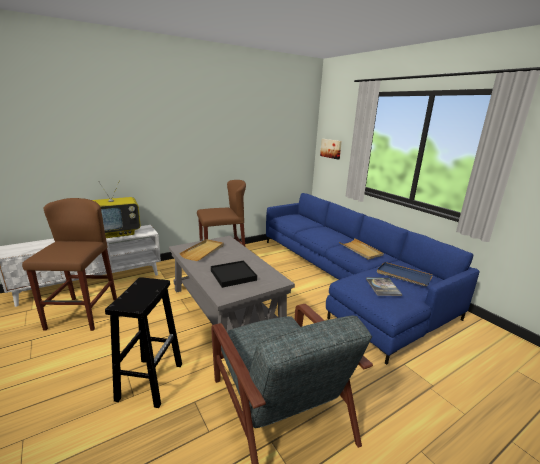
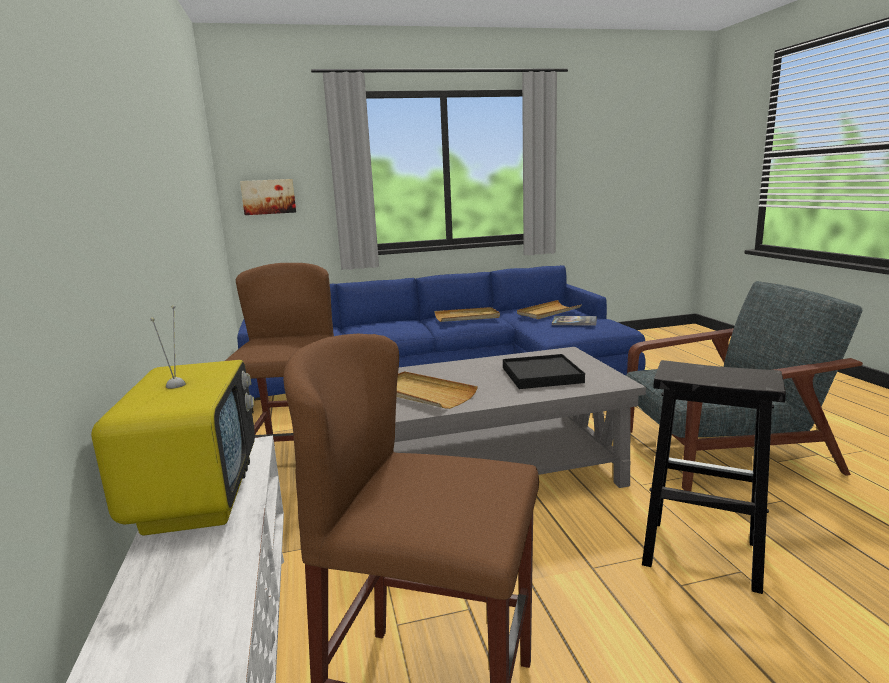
camera: 70 degrees left, 5 degrees down
(403, 276) = (548, 312): blue tray -> beige tray

